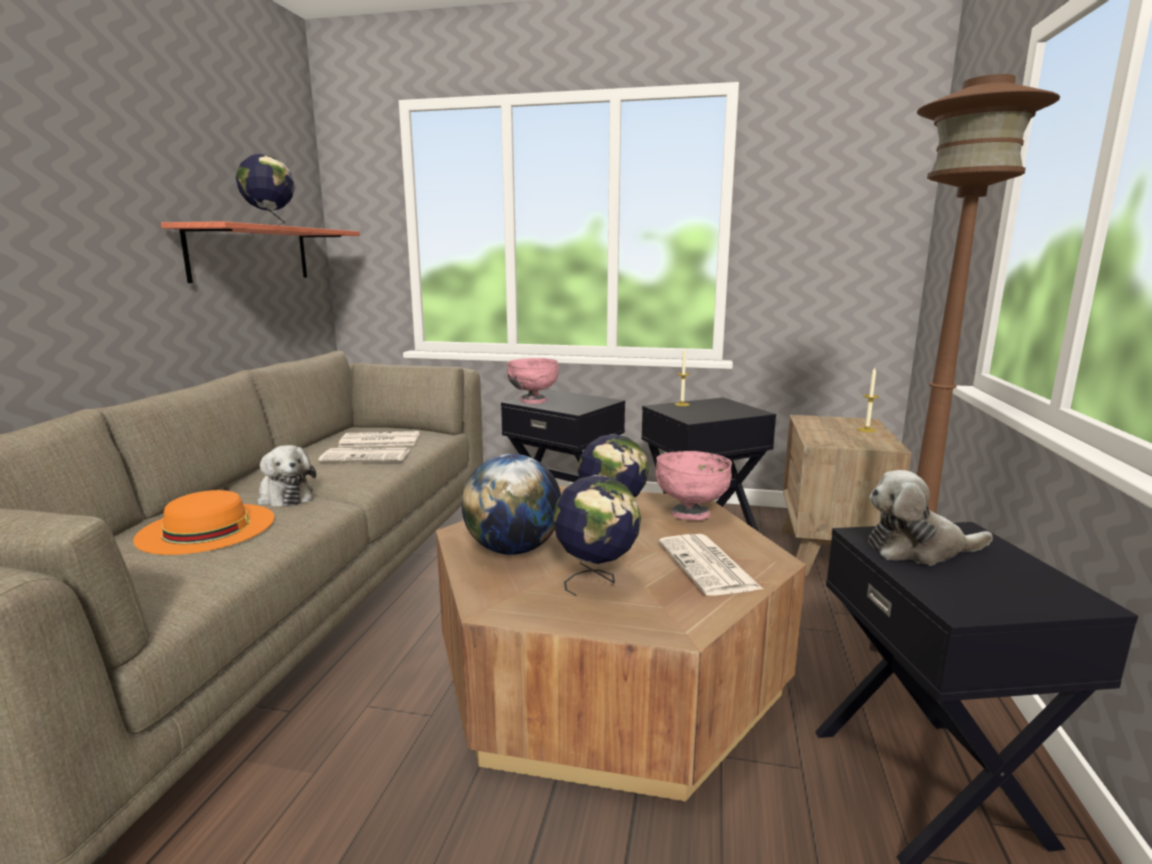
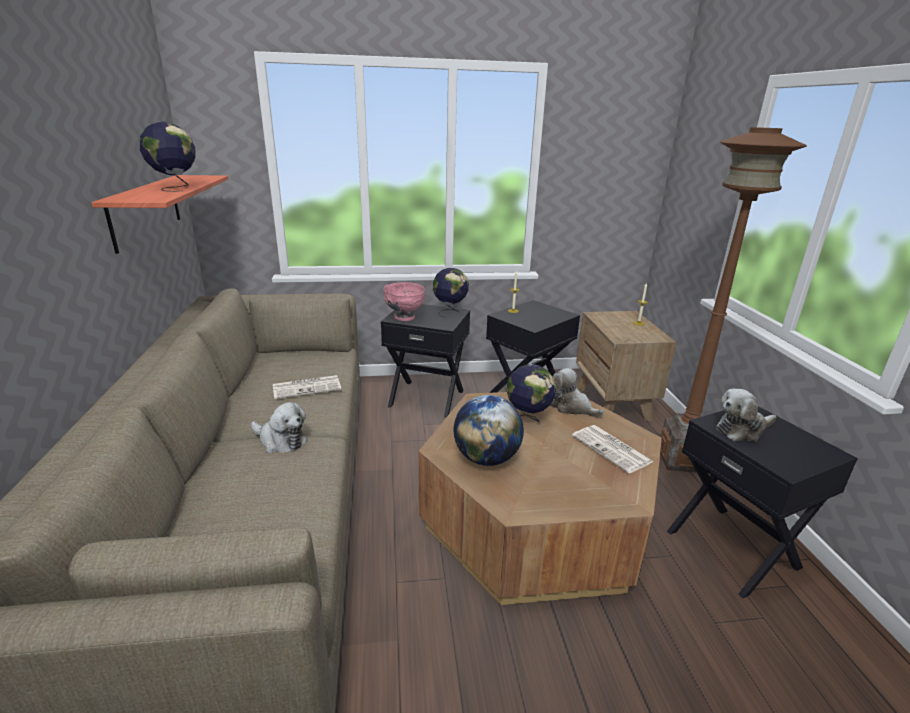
camera: 20 degrees left, 10 degrees up
(207, 528) = (255, 485): orange hat -> none
(378, 441) = (300, 368): newspaper -> none
(596, 580) = (558, 474): globe -> globe (450, 312)
(691, 514) = (571, 407): pink bowl -> plush toy

